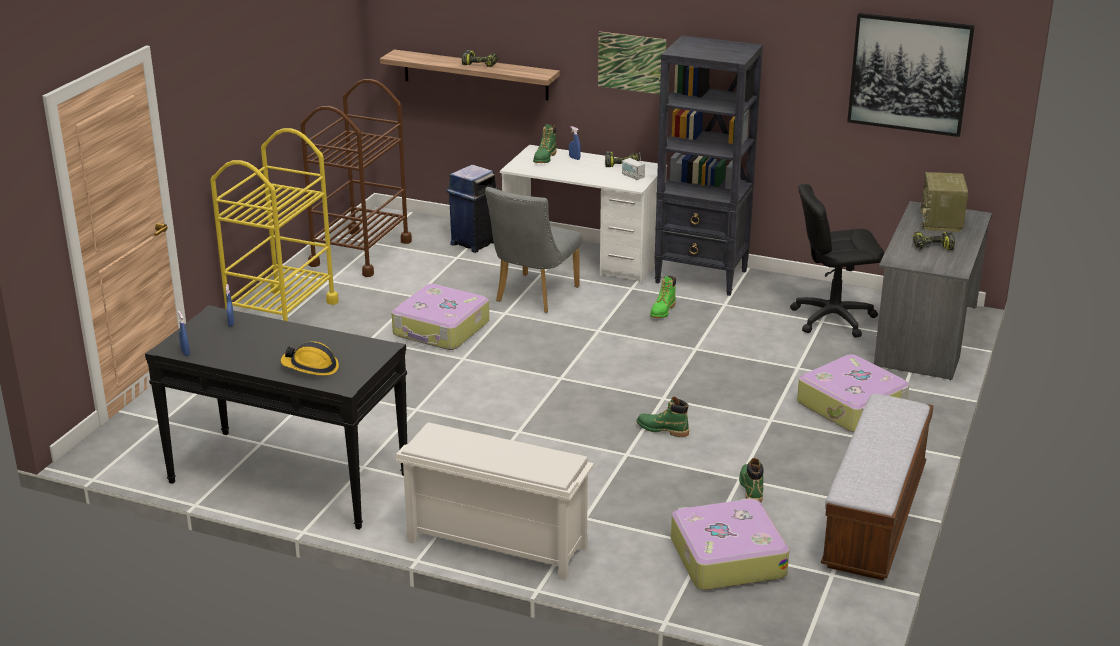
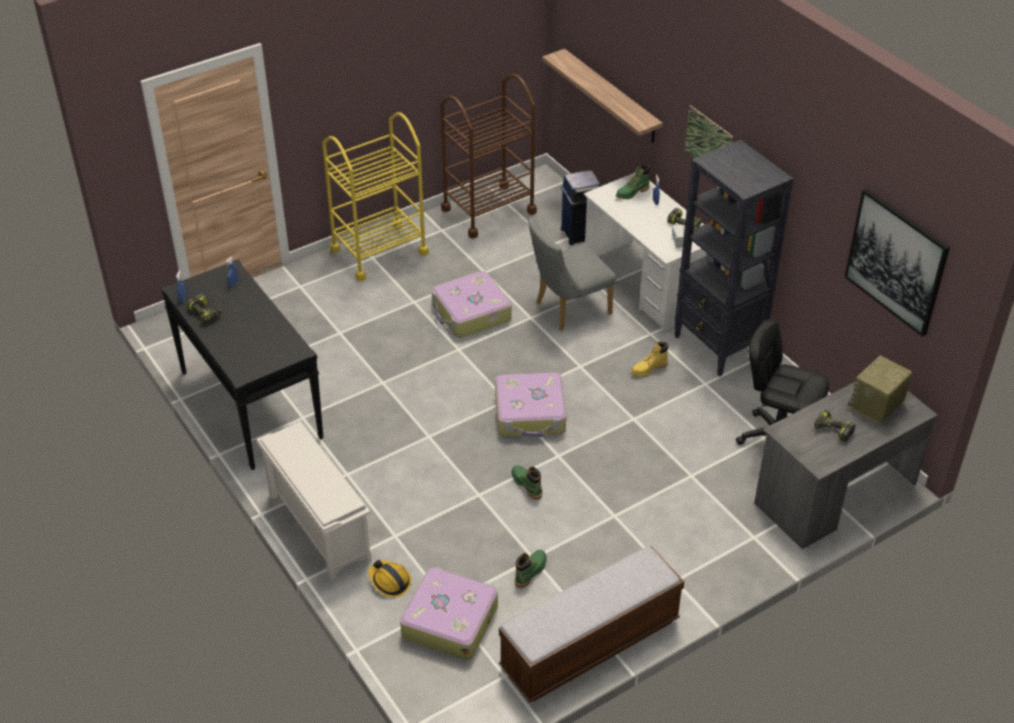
camera: 35 degrees right, 15 degrees up
(311, 367) = (239, 348): hard hat -> hard hat (389, 581)
(481, 64) = (609, 92): power drill -> power drill (205, 313)
(662, 311) = (648, 369): green boot -> yellow boot
(852, 406) = (691, 534): suitcase -> suitcase (530, 414)

